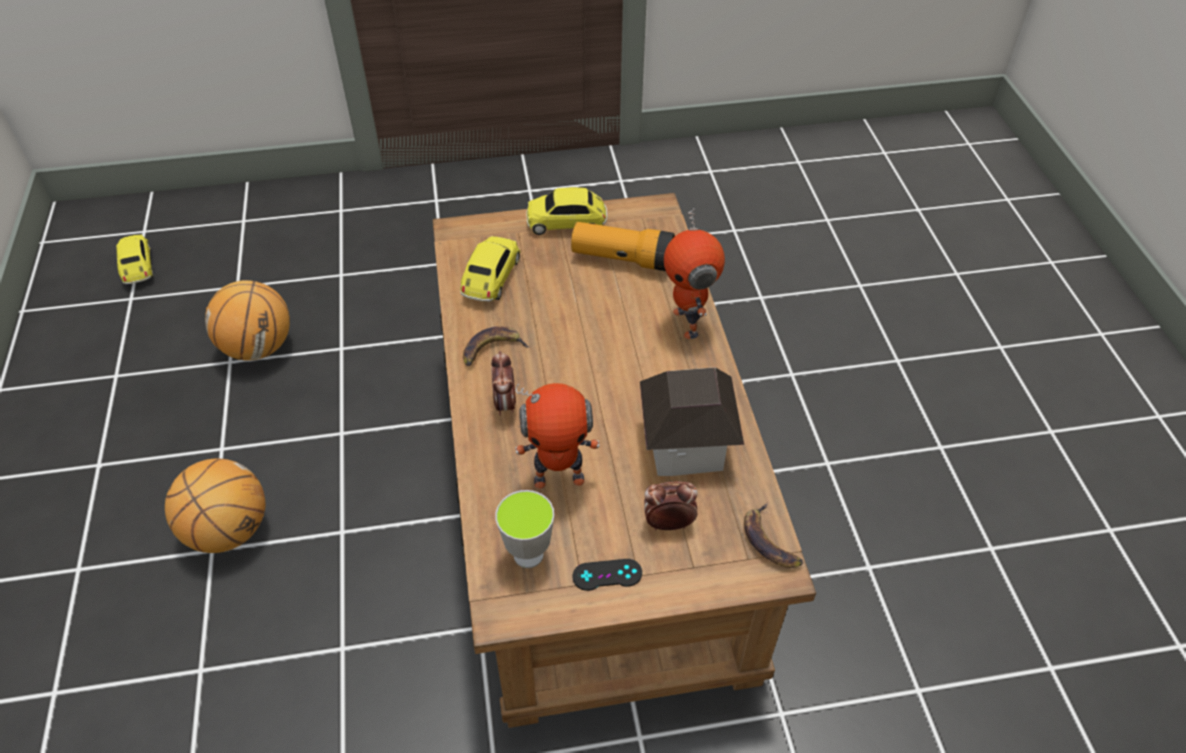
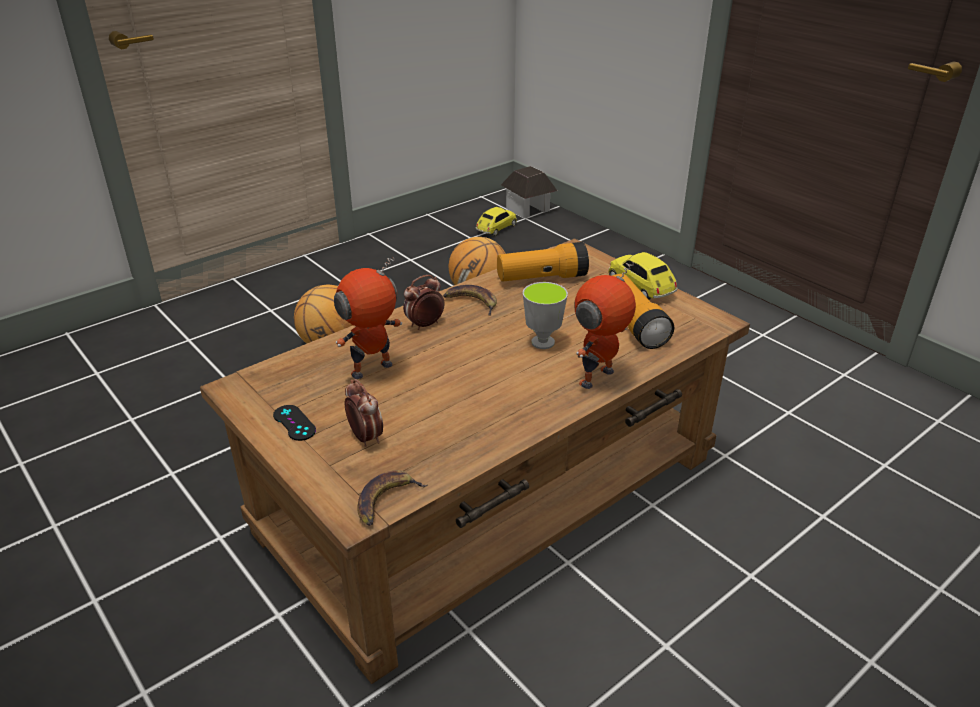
camera: 60 degrees right, 15 degrees down
(491, 279) = (542, 278): toy car -> flashlight
(528, 555) = (291, 381): cup -> cup (543, 342)
(559, 477) = (373, 370): toy robot -> toy robot turned 90 degrees clockwise
(686, 444) = (458, 420): toy house -> toy house (528, 209)

